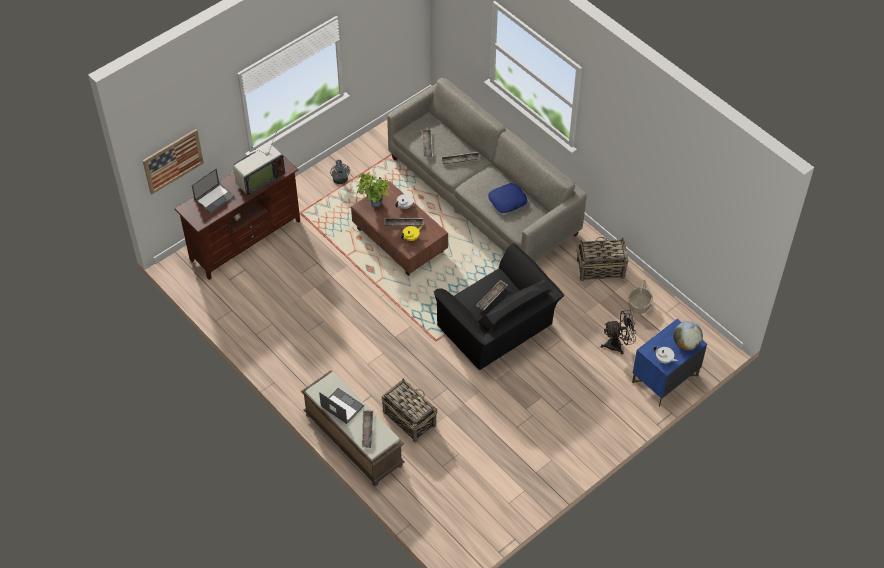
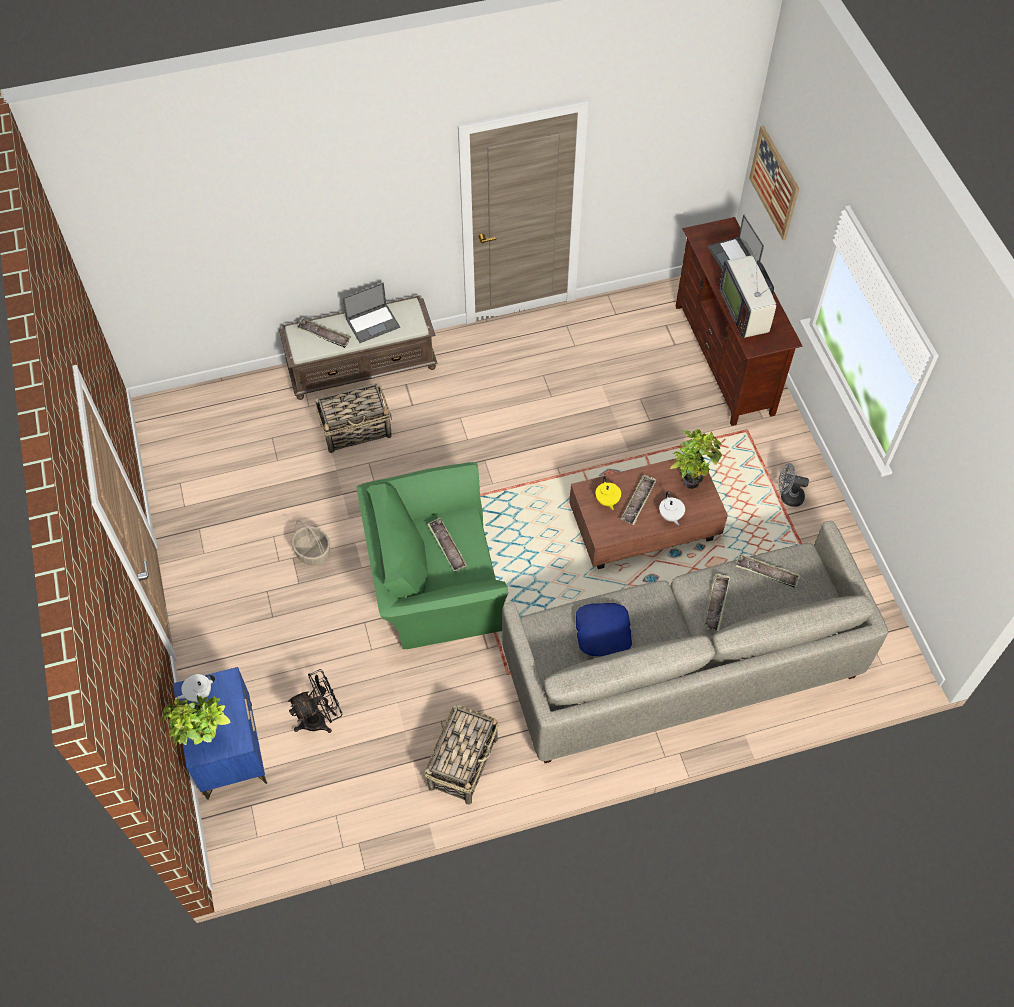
camera: 115 degrees right, 5 degrees up
(498, 328) = (433, 581): black armchair -> green armchair
(618, 345) = (320, 718): black fan -> black fan turned 135 degrees counterclockwise
(639, 306) = (368, 783): basket -> basket (312, 552)
(686, 344) = (204, 738): globe -> potted plant

